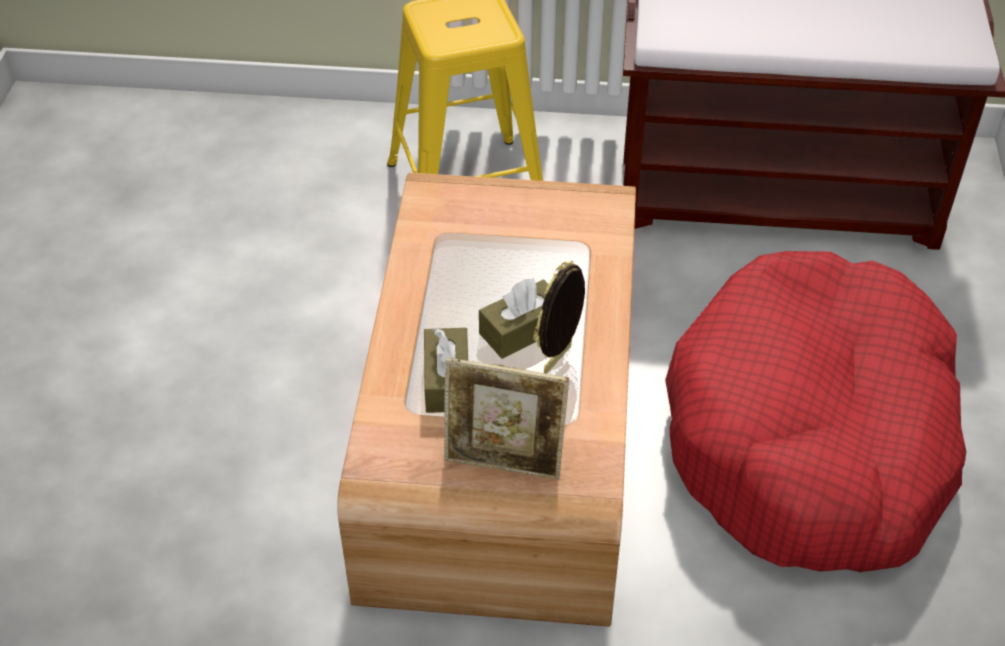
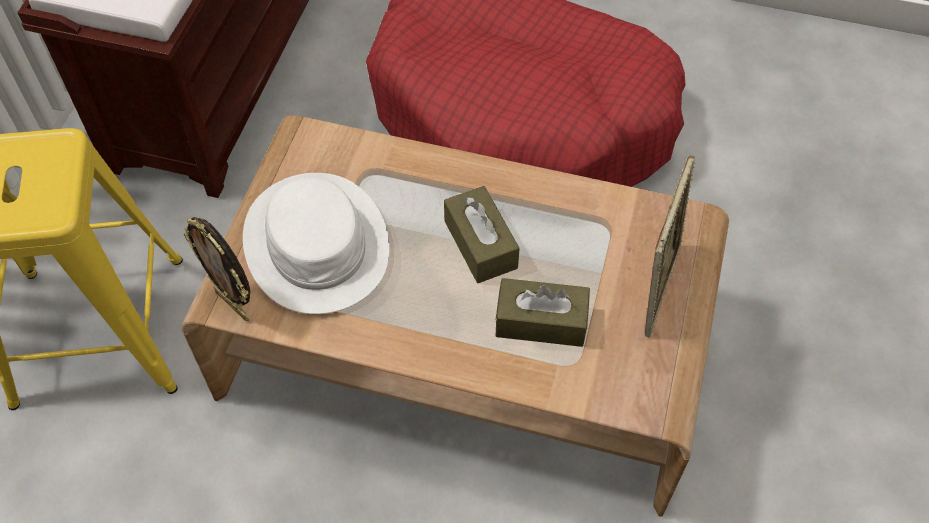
camera: 80 degrees left, 10 degrees up
(497, 227) = (317, 244): none -> white hat
(559, 360) = (528, 220): picture frame -> picture frame (234, 304)

